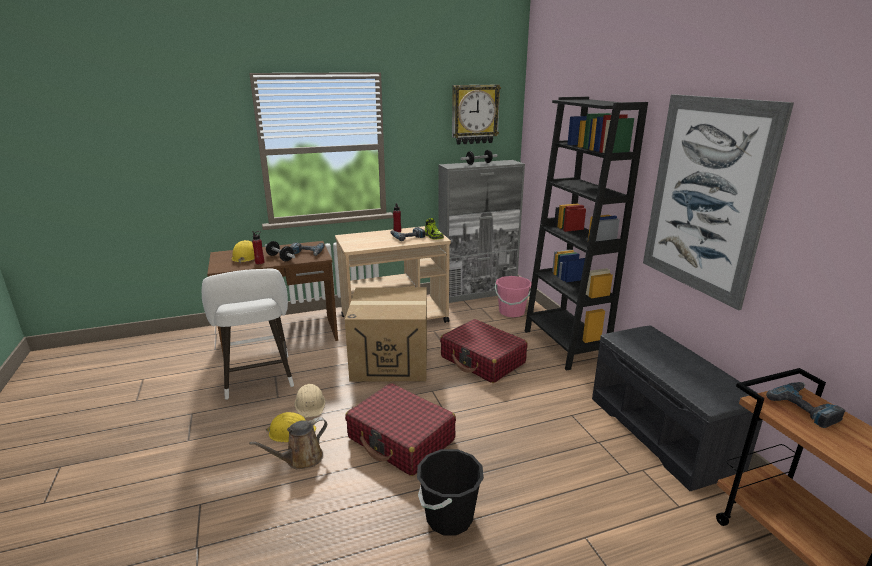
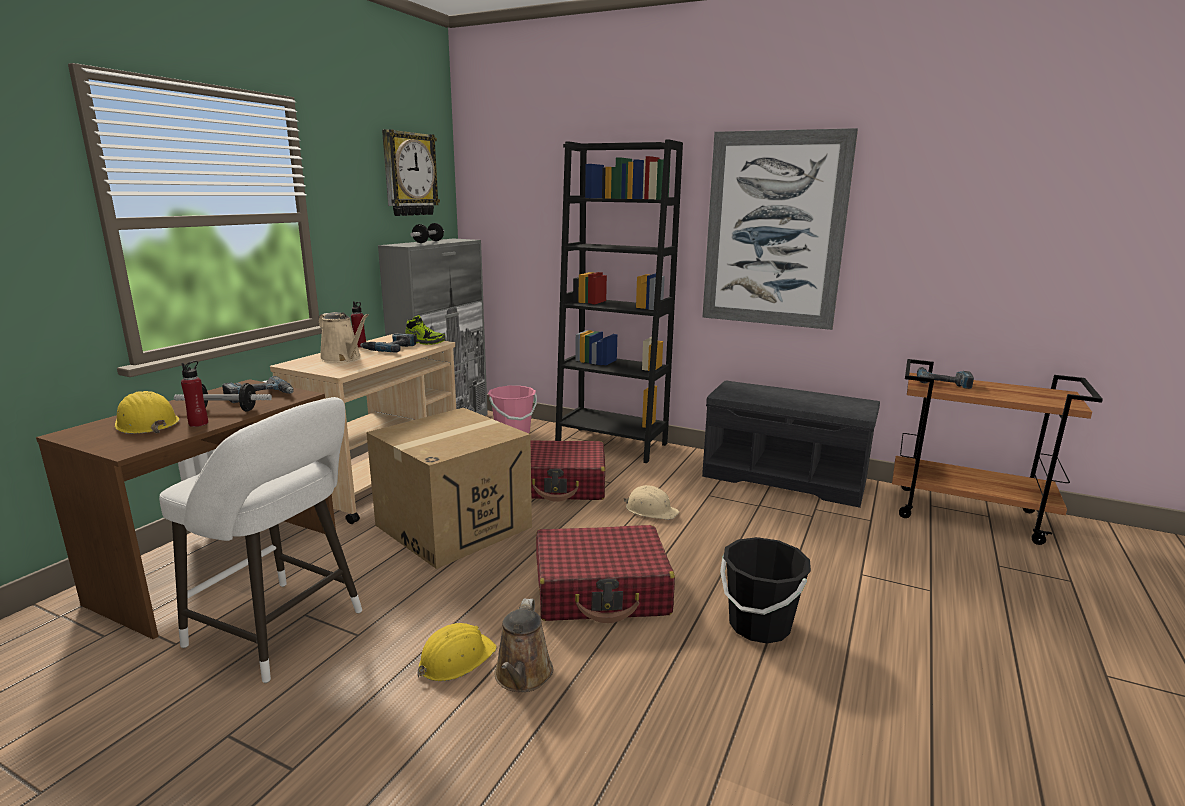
camera: 45 degrees left, 5 degrees down
(310, 405) = (427, 617): beige hard hat -> beige hard hat (651, 510)
(372, 238) = (343, 358): none -> beige watering can

